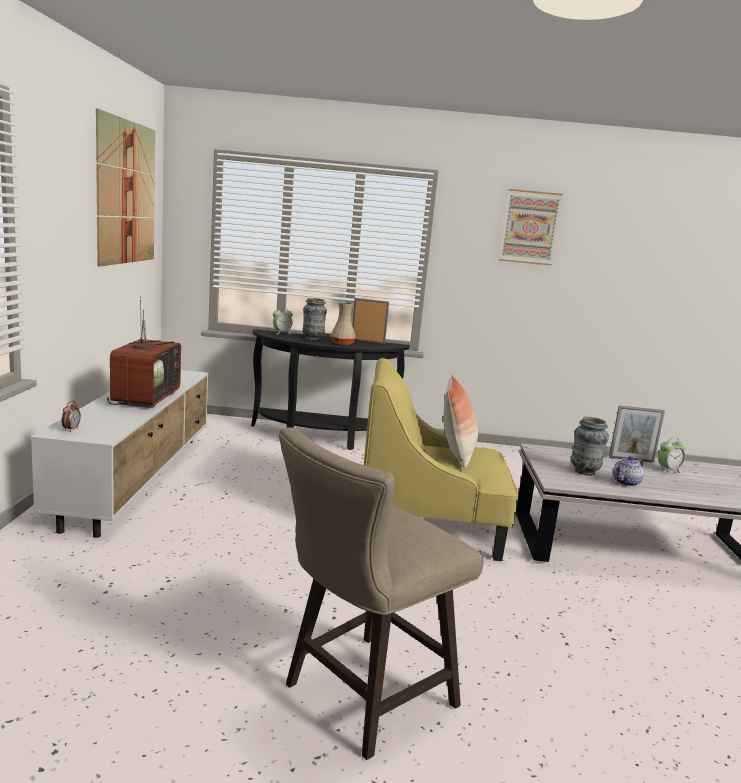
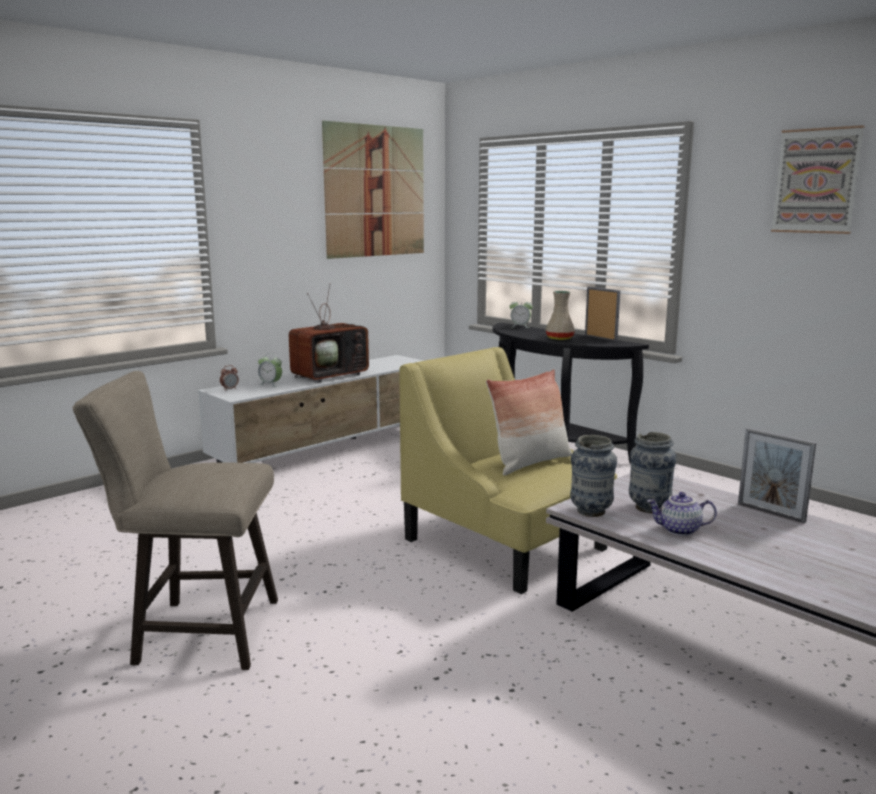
camera: 45 degrees right, 0 degrees up
(313, 338) = (539, 333): vase -> vase (591, 511)
(668, 470) = (800, 536): alarm clock -> alarm clock (270, 384)

